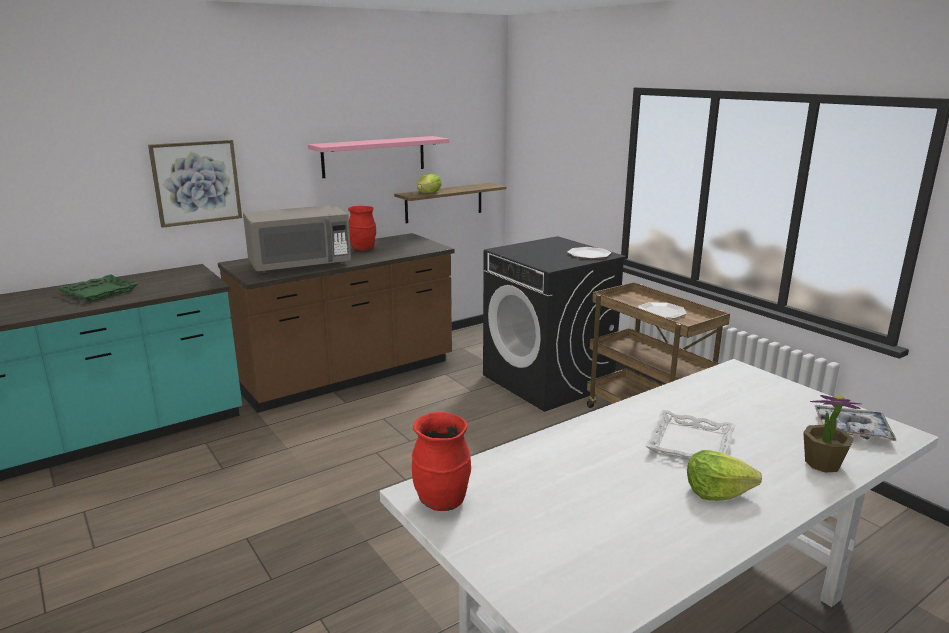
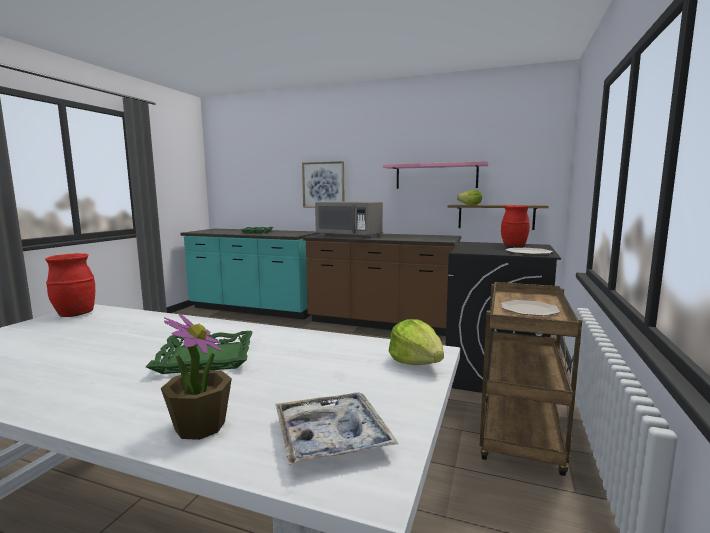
camera: 55 degrees right, 10 degrees down
(363, 249) = (402, 236): red vase -> red vase (514, 246)
(689, 444) = (206, 358): white tray -> green tray
(717, 491) = (105, 381): lettuce -> lettuce (416, 362)

